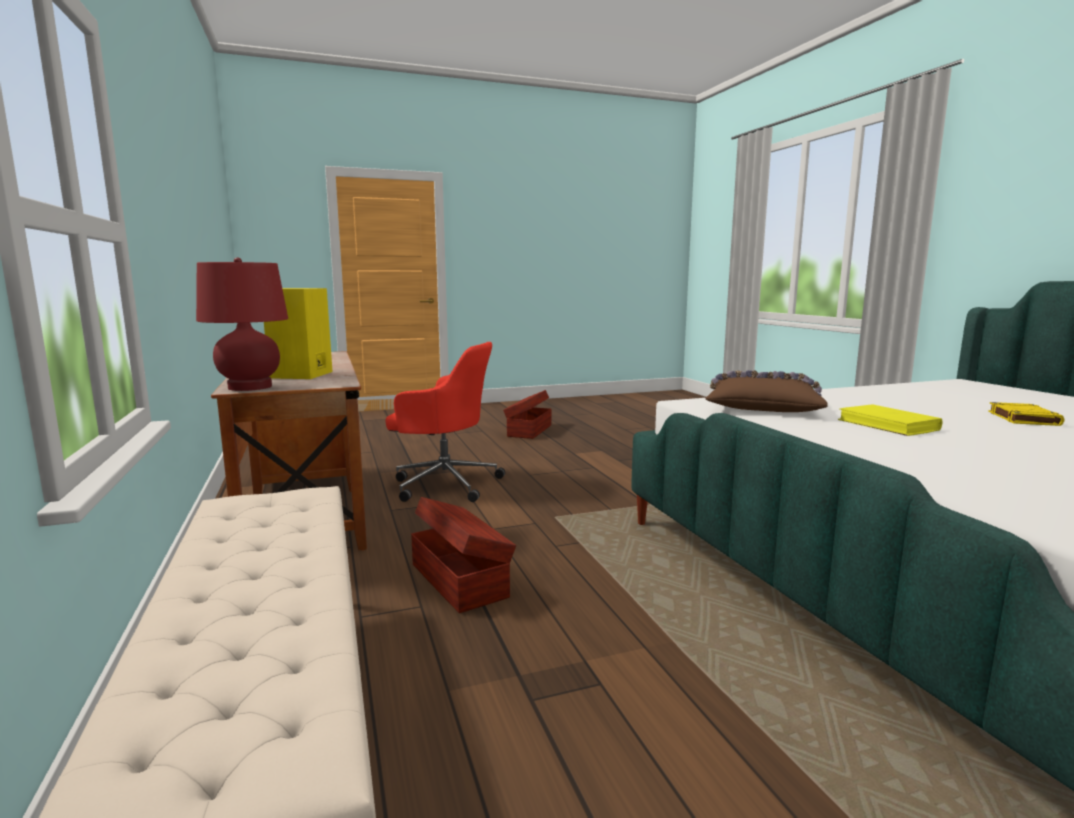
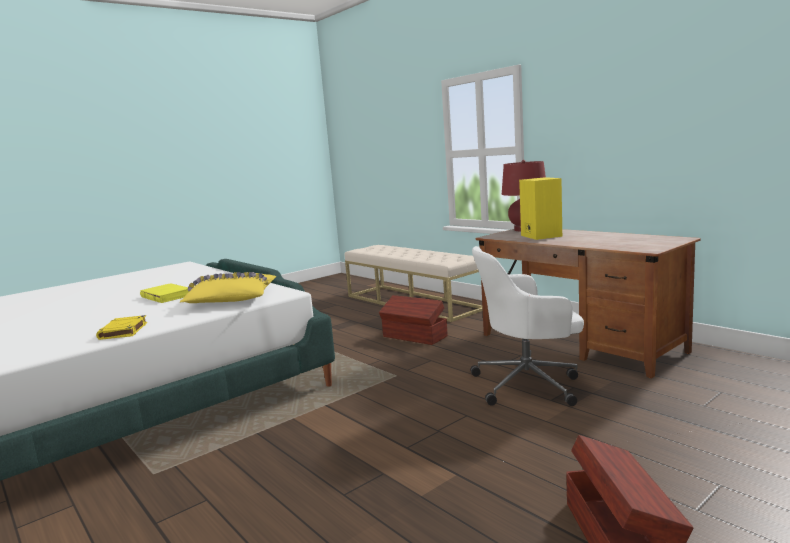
camera: 160 degrees right, 0 degrees up
(444, 483) = (528, 384): red office chair -> white office chair
(762, 406) = (231, 299): brown pillow -> yellow pillow
(1022, 418) = (52, 317): yellow book -> yellow book (123, 331)

